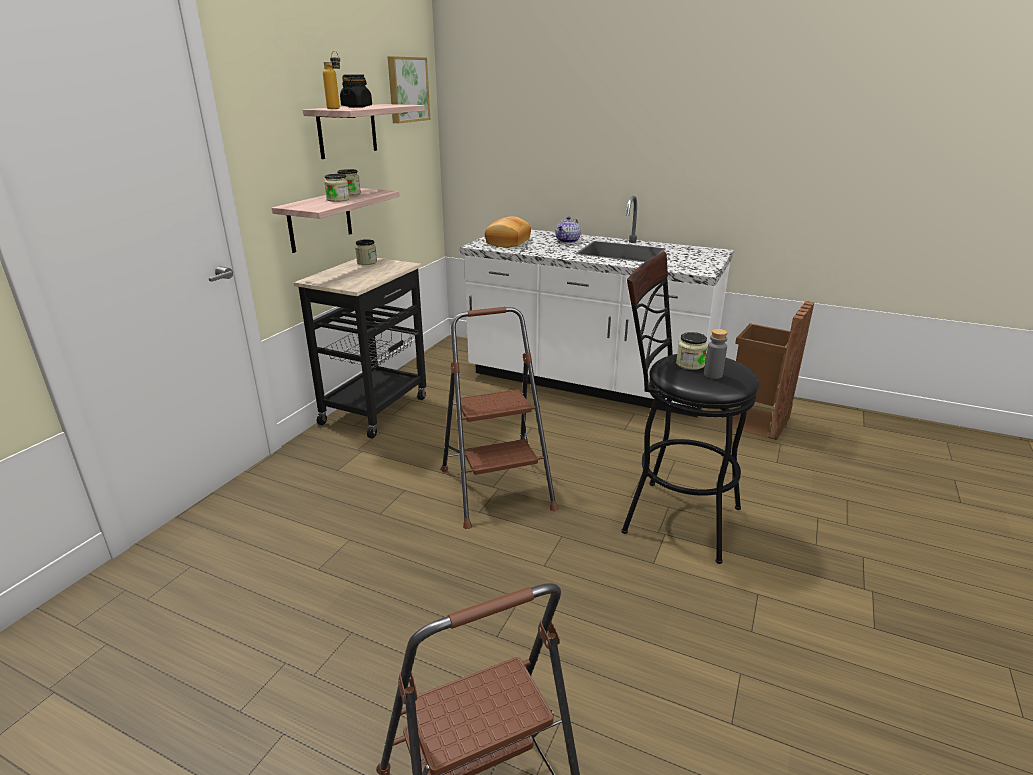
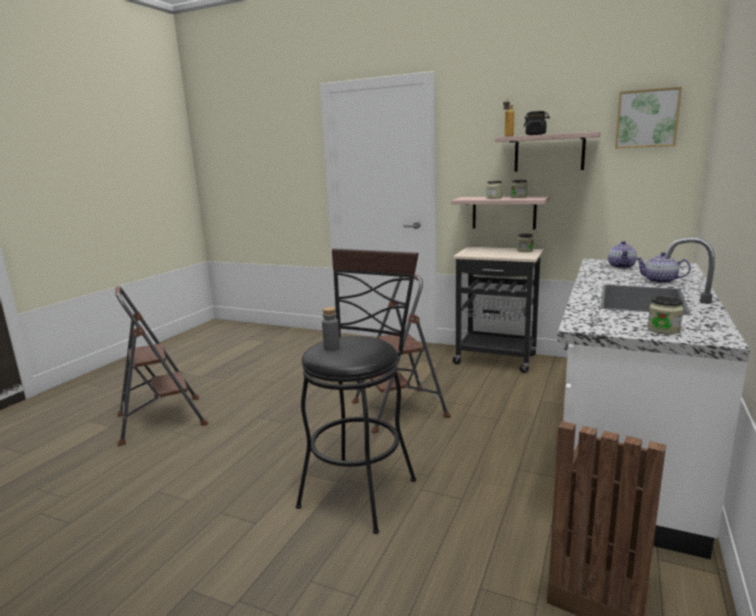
camera: 90 degrees right, 10 degrees down
(507, 242) = (621, 266): bread -> teapot
(690, 364) = (354, 342): jar -> jar (663, 329)

